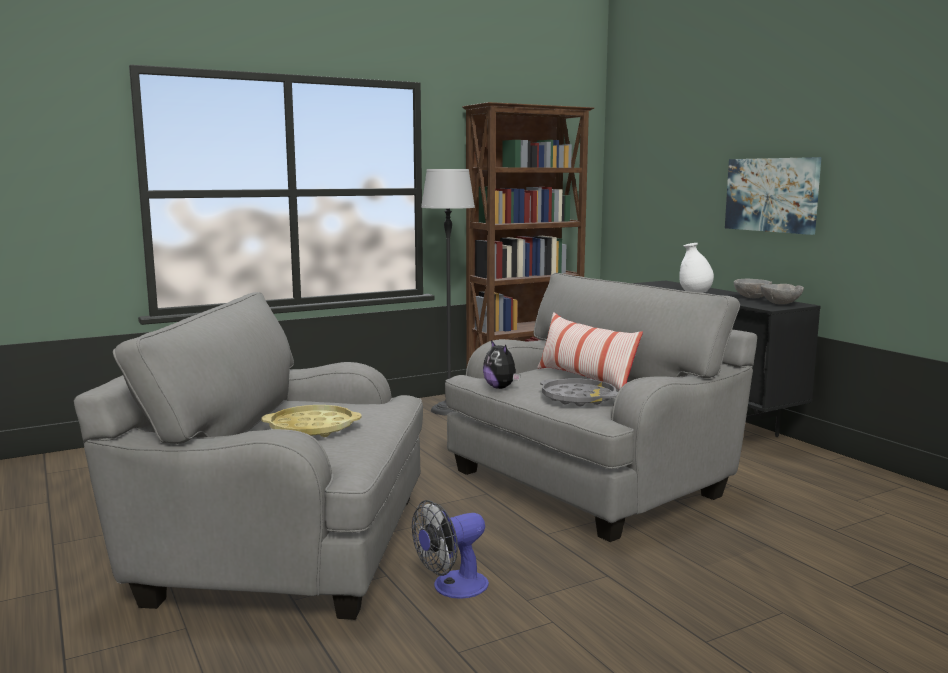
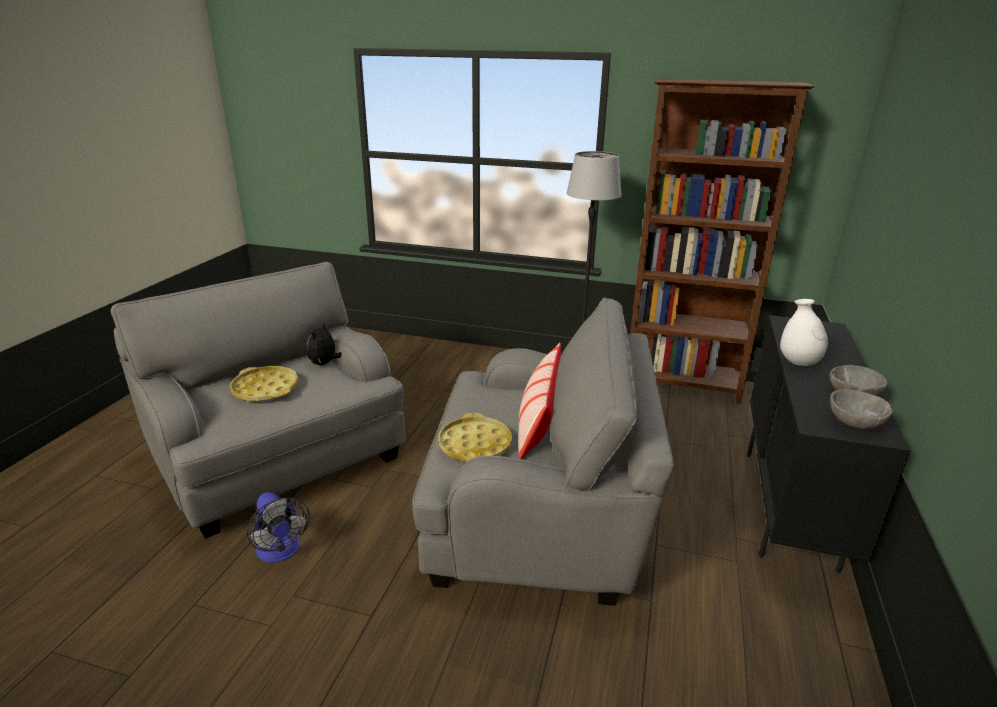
camera: 45 degrees right, 15 degrees up
(452, 588) = (281, 552): fan -> fan turned 135 degrees counterclockwise
(501, 387) = (461, 401): plush toy -> plush toy (324, 363)
(578, 398) = (475, 445): grey tray -> yellow tray
(772, 195) = (937, 265): picture -> none

